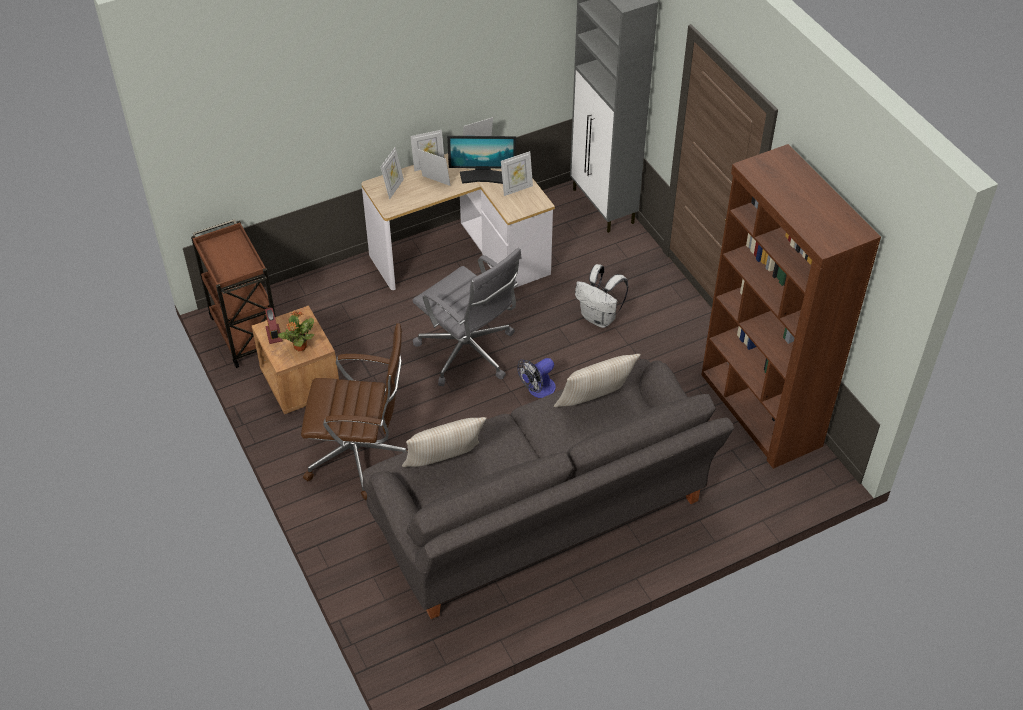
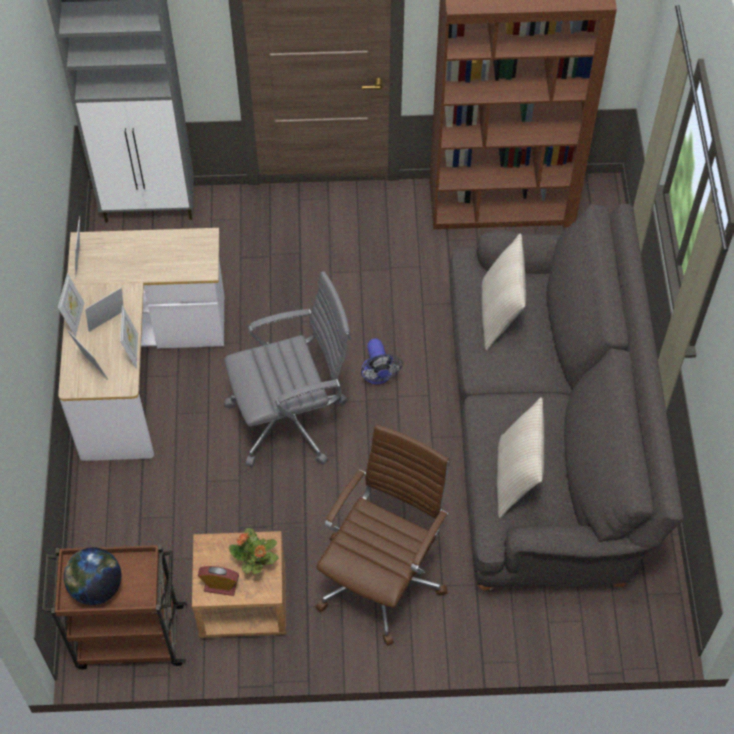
camera: 65 degrees left, 10 degrees up
(222, 253) = (96, 587): none -> globe
(482, 176) = (129, 274): monitor -> none
(516, 189) = (170, 250): picture frame -> picture frame (132, 351)
(599, 318) = (310, 279): white backpack -> none

